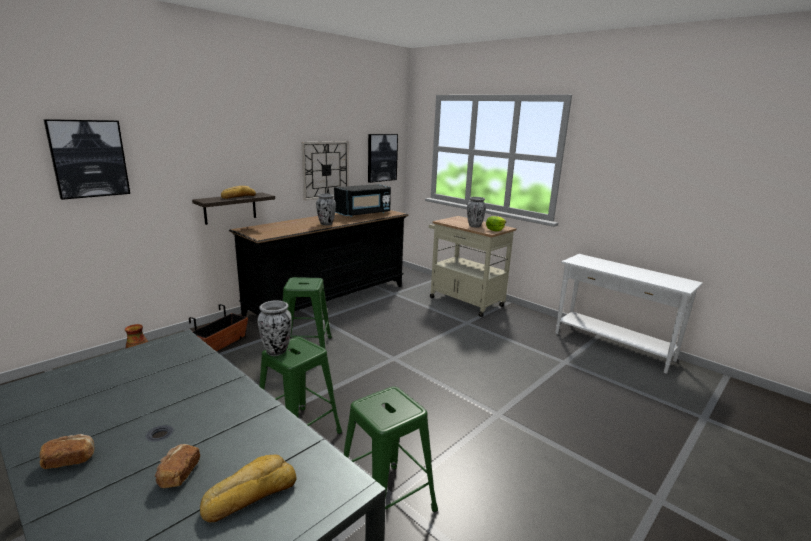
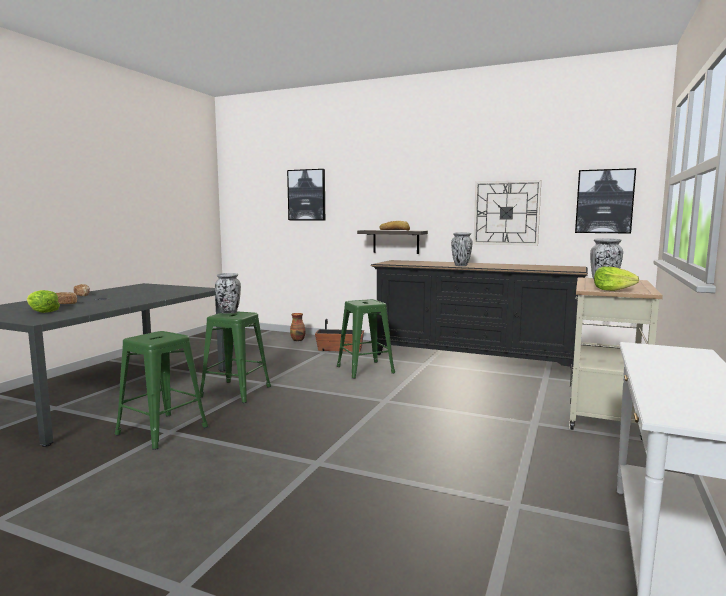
camera: 70 degrees right, 10 degrees down
(249, 494) = (42, 311): bread -> lettuce
(363, 213) = (535, 266): black microwave -> none

